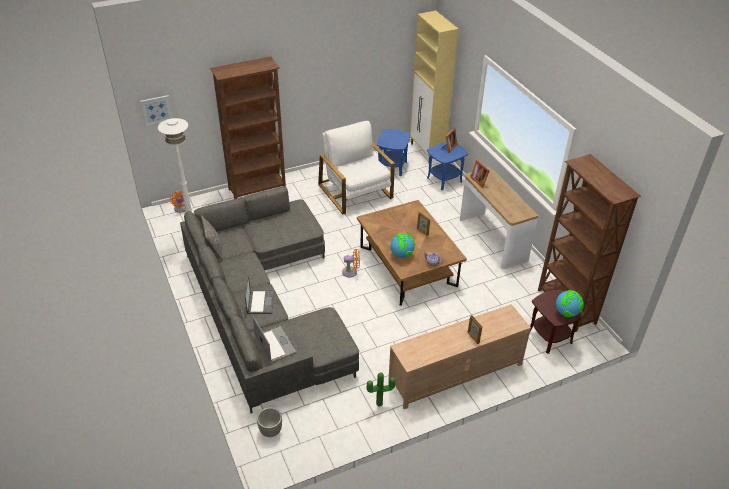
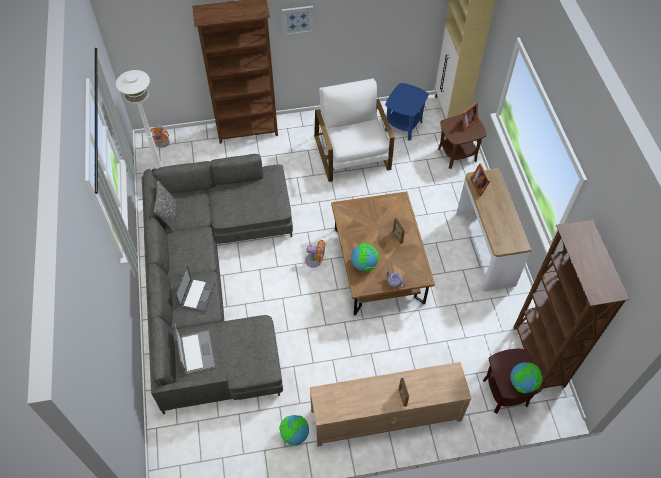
camera: 15 degrees right, 15 degrees up
(156, 110) = (133, 43): picture -> picture (297, 20)
(270, 431) = (176, 439): planter -> none
(380, 404) = (294, 435): potted plant -> globe
(444, 179) = (457, 154): blue side table -> brown side table

